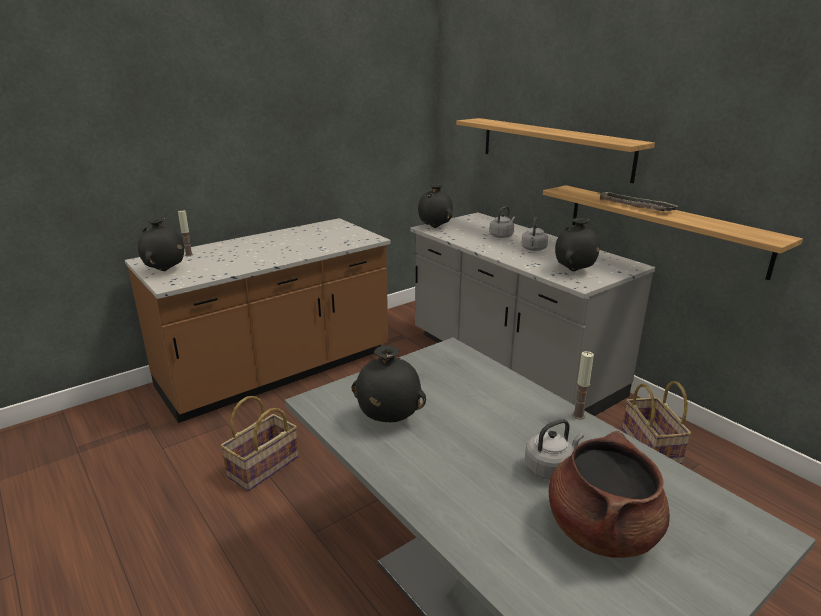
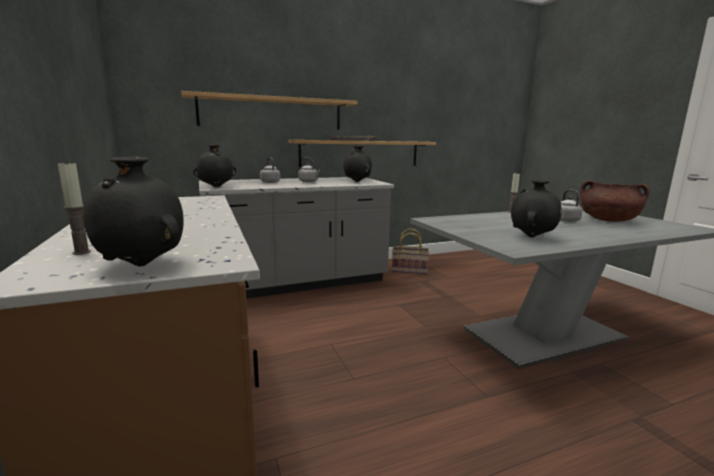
camera: 75 degrees left, 10 degrees down
(264, 467) = (386, 424): basket -> none

